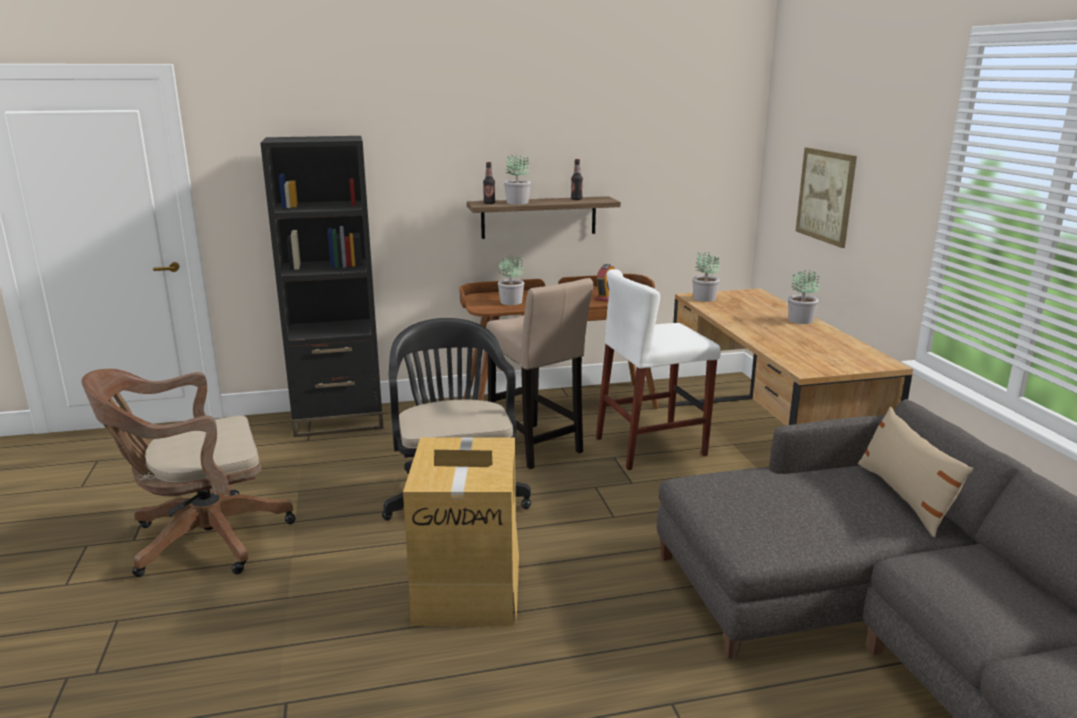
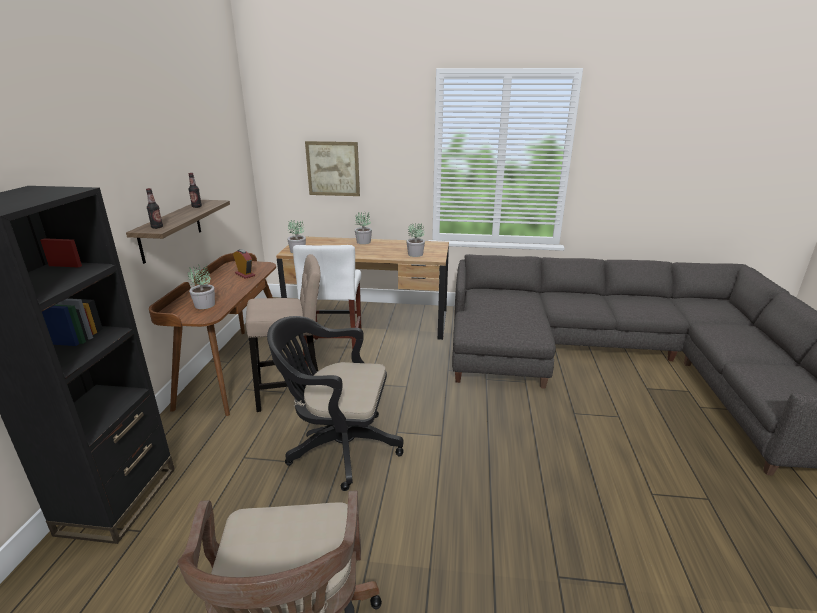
camera: 70 degrees left, 5 degrees up
(468, 587) = (455, 462): cardboard box -> none
(517, 202) = (173, 220): potted plant -> potted plant (416, 254)
(905, 497) = (506, 292): beige pillow -> none

